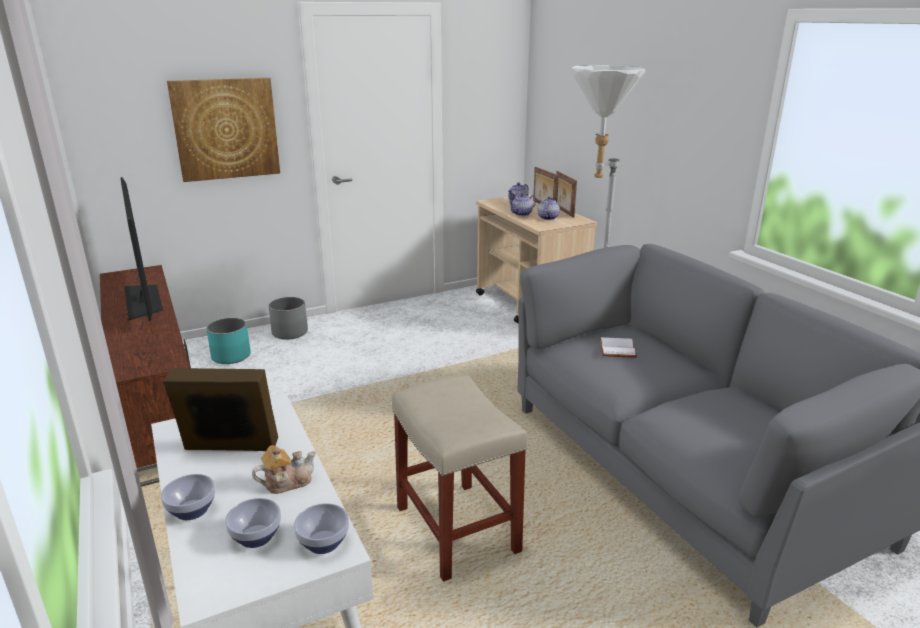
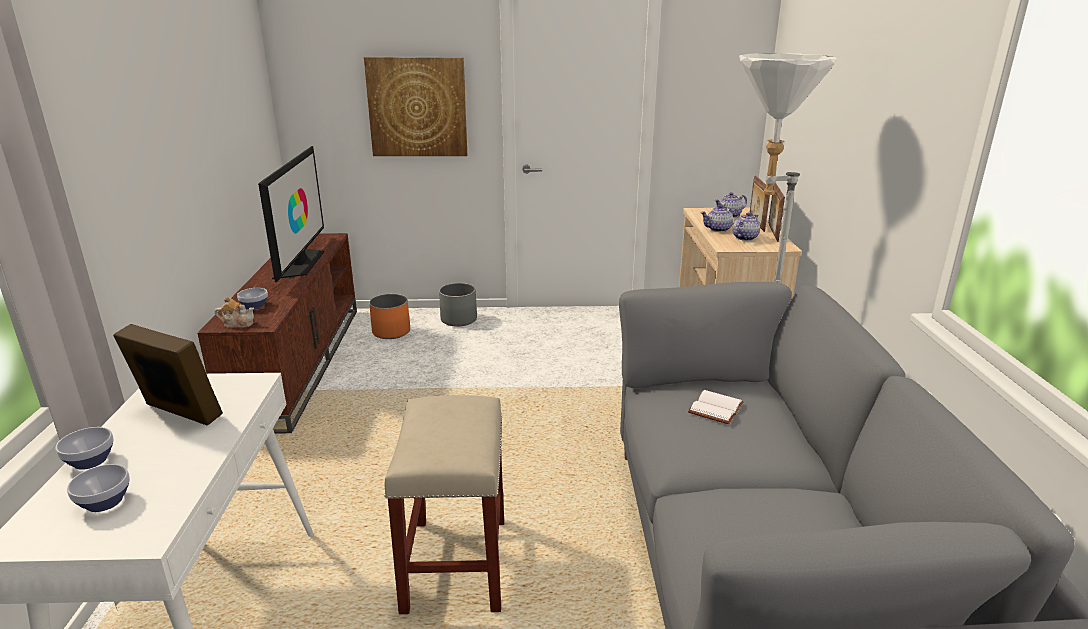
camera: 25 degrees right, 0 degrees up
(231, 356) = (391, 332): turquoise planter -> orange planter
(287, 482) = (184, 458): teapot -> teapot (238, 324)
(325, 543) = (145, 528): bowl -> bowl (255, 306)

